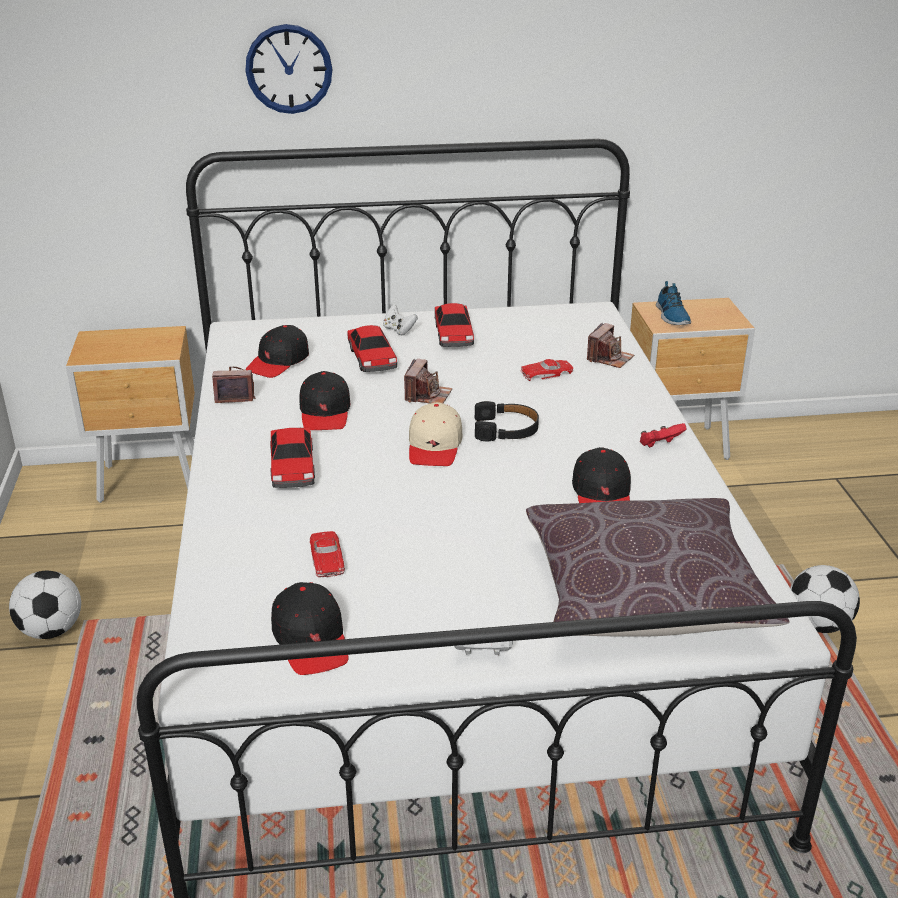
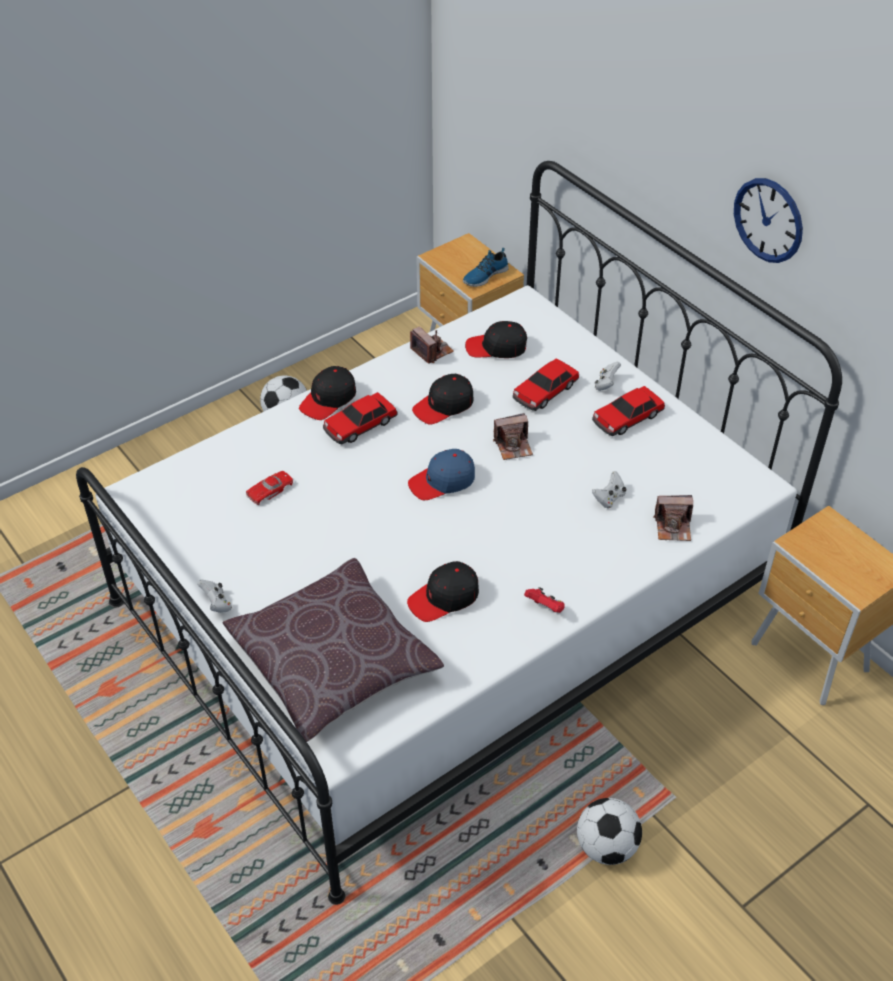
camera: 60 degrees right, 15 degrees up
(289, 69) = (620, 127): wall clock -> wall clock (768, 220)
(311, 639) = (187, 521): black cap -> black cap (328, 399)
(435, 446) = (442, 481): beige cap -> blue cap
(506, 430) = (497, 510): black headphones -> none
(546, 373) = (609, 498): red toy car -> white game controller
(671, 316) = (825, 542): shoe -> shoe (484, 275)

